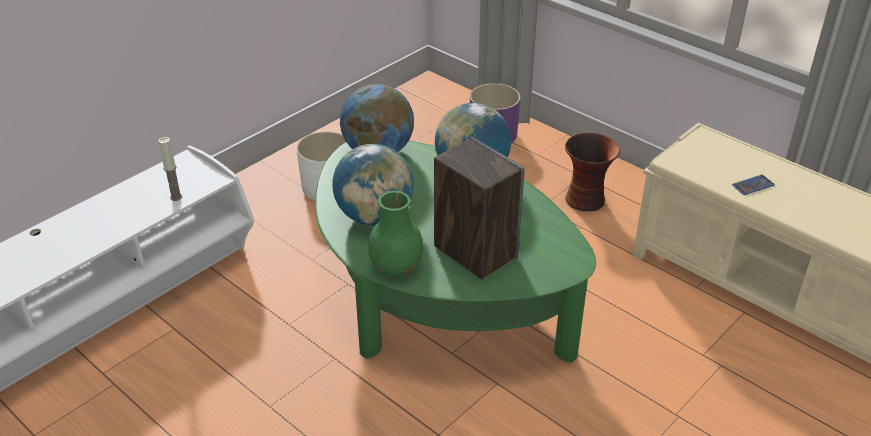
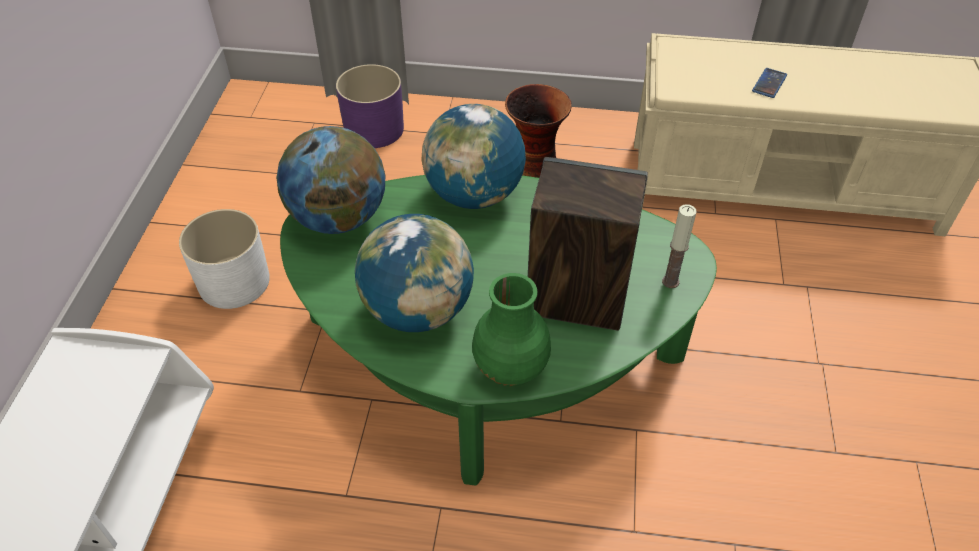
camera: 35 degrees left, 10 degrees up
(176, 197) = (105, 419): candle -> candle (670, 281)

